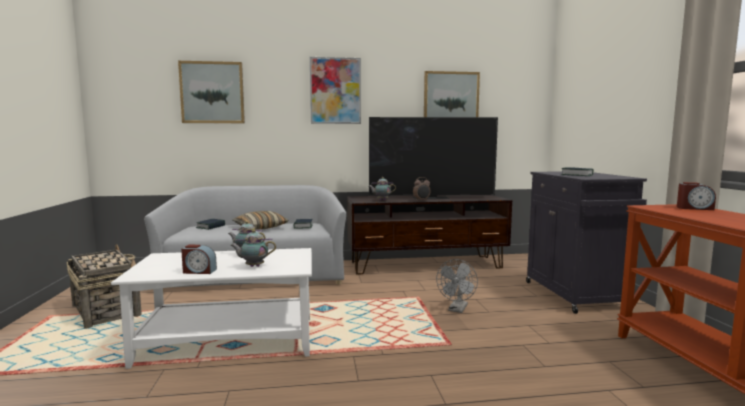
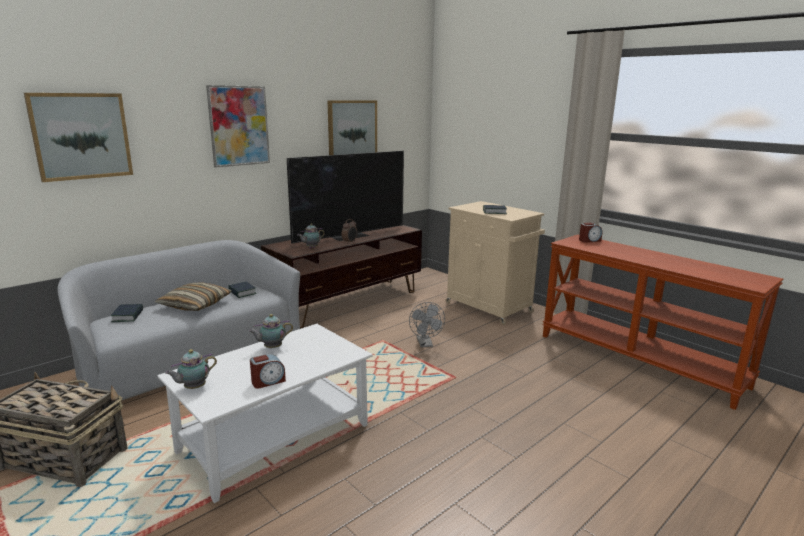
camera: 35 degrees left, 10 degrees up
(253, 266) = (308, 360): teapot -> teapot (193, 388)
(576, 296) = (490, 308): black cabinet -> beige cabinet

